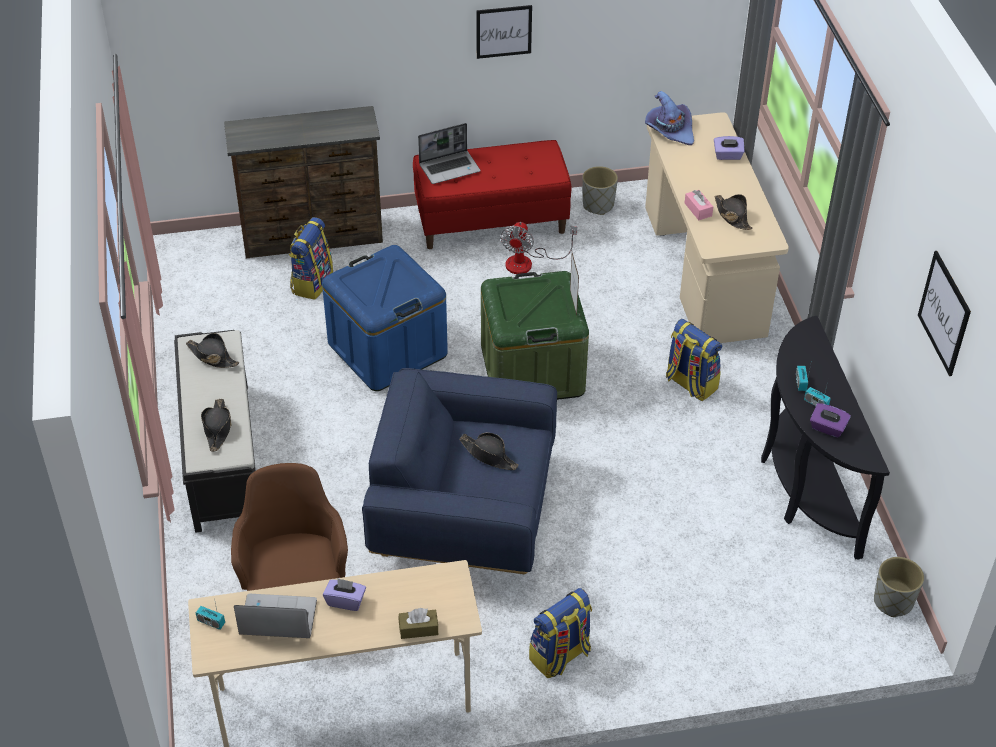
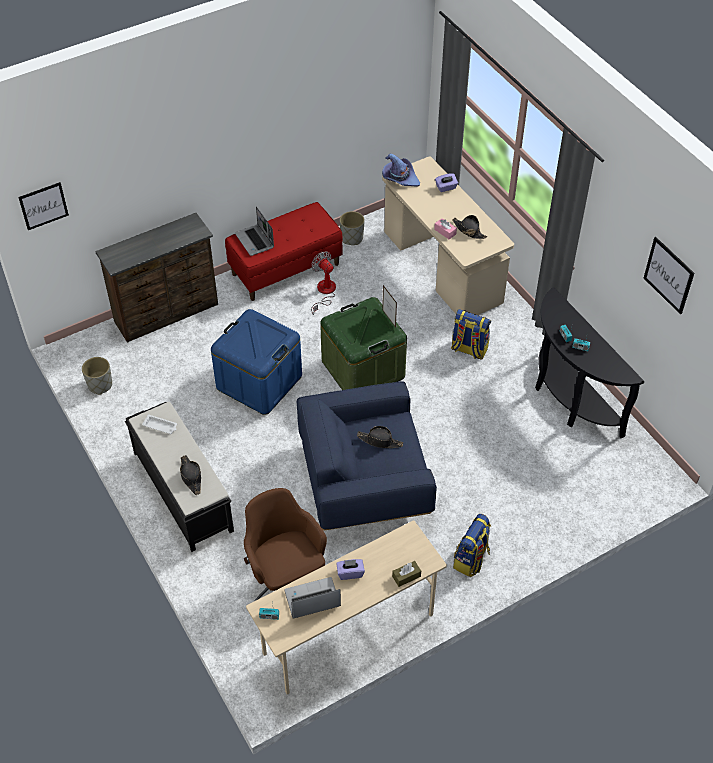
camera: 20 degrees left, 5 degrees up
(212, 356) = (160, 426): black hat -> white tray
(311, 282) = (183, 347): backpack -> none
(450, 168) = (255, 241): laptop -> laptop turned 105 degrees clockwise
(503, 31) = (277, 138): picture -> picture (43, 206)
(528, 262) = (324, 292): fan -> fan turned 150 degrees clockwise
(827, 428) = (595, 362): purple tissue box -> none
(893, 602) = (654, 459): grey planter -> grey planter (100, 385)

